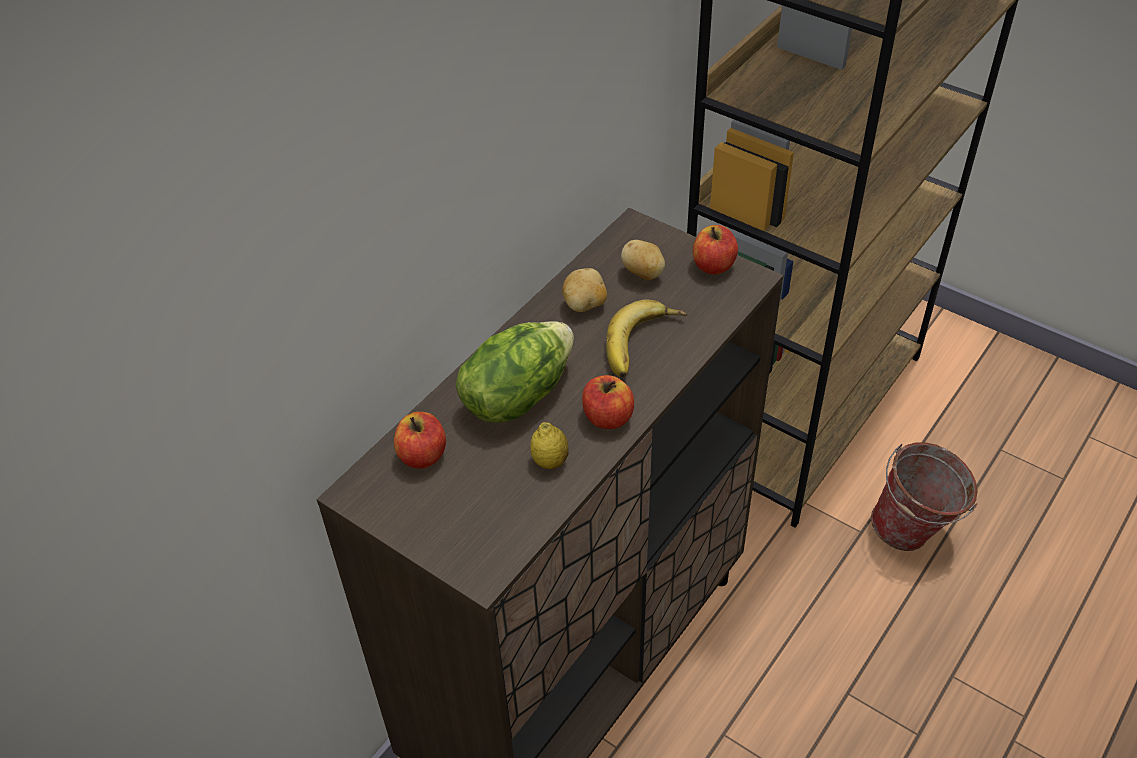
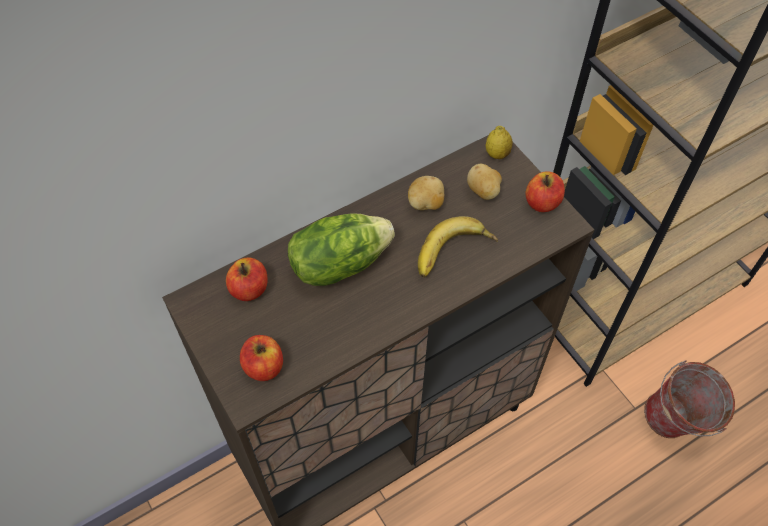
camera: 20 degrees right, 10 degrees up
(550, 461) = (337, 328): lemon -> lemon (497, 154)
(607, 417) = (396, 306): apple -> apple (263, 366)

